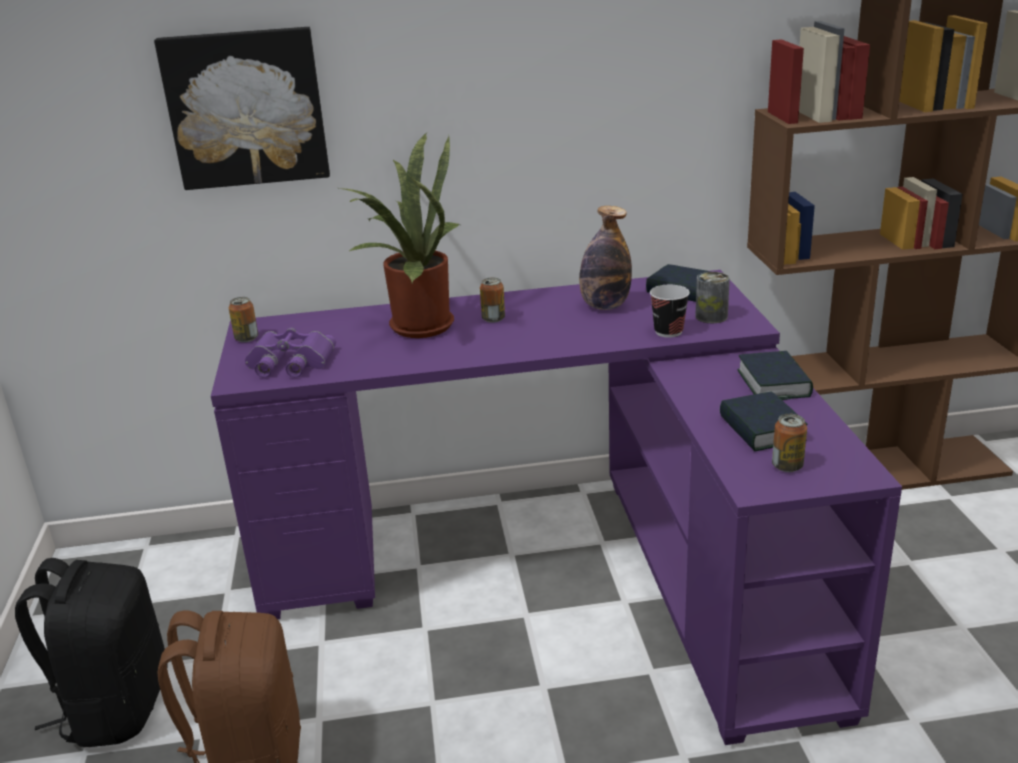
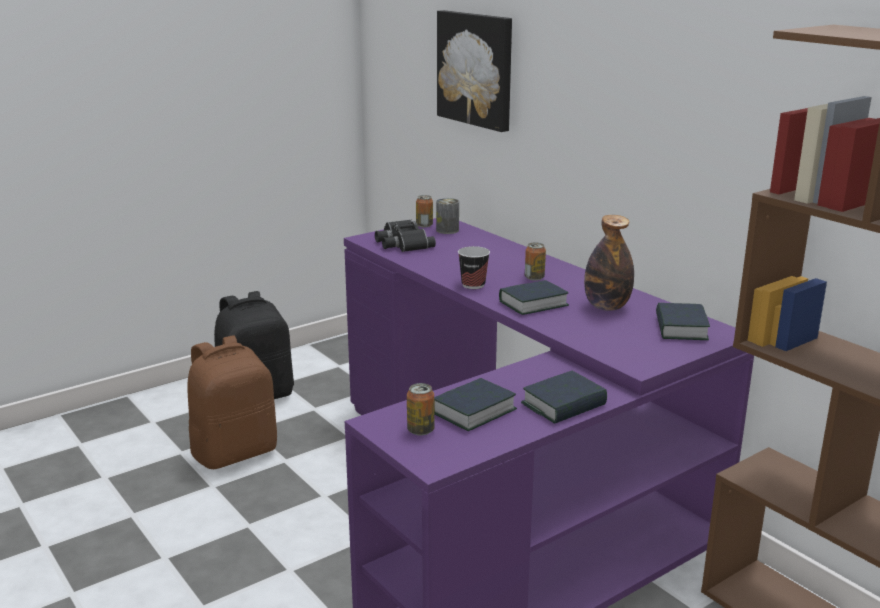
camera: 60 degrees right, 5 degrees down
(289, 363) = (402, 243): purple binoculars -> black binoculars
(416, 325) = (495, 259): potted plant -> none
(563, 335) = (533, 304): none -> book
(668, 332) = (585, 337): cup -> cup (473, 285)
(711, 316) = (638, 348): can -> can (447, 230)

